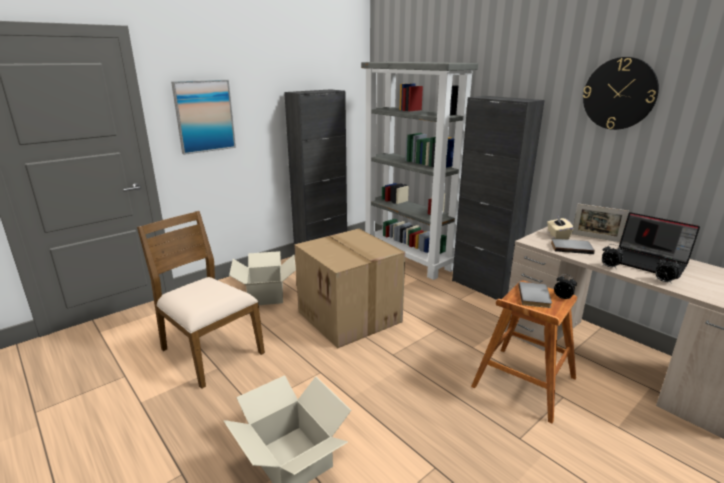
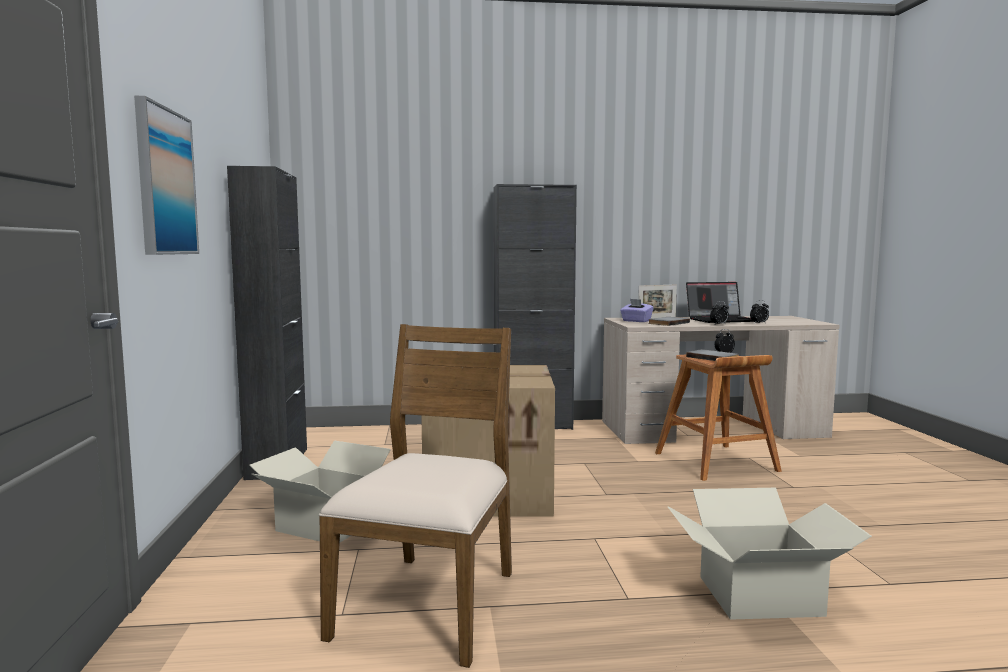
camera: 55 degrees left, 15 degrees down
(210, 351) = (430, 603): brown chair -> brown chair turned 120 degrees clockwise
(409, 259) = (407, 432): grey bookcase -> none
(557, 235) = (636, 321): beige tissue box -> purple tissue box
(619, 94) = (640, 178): wall clock -> none

